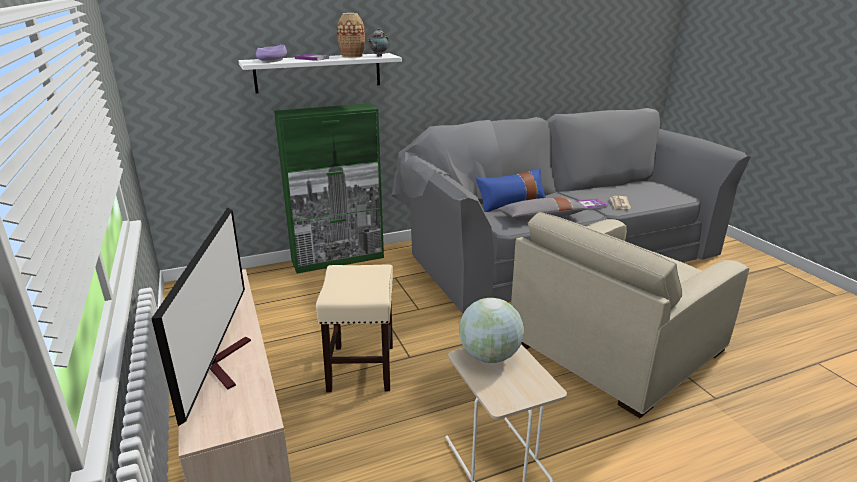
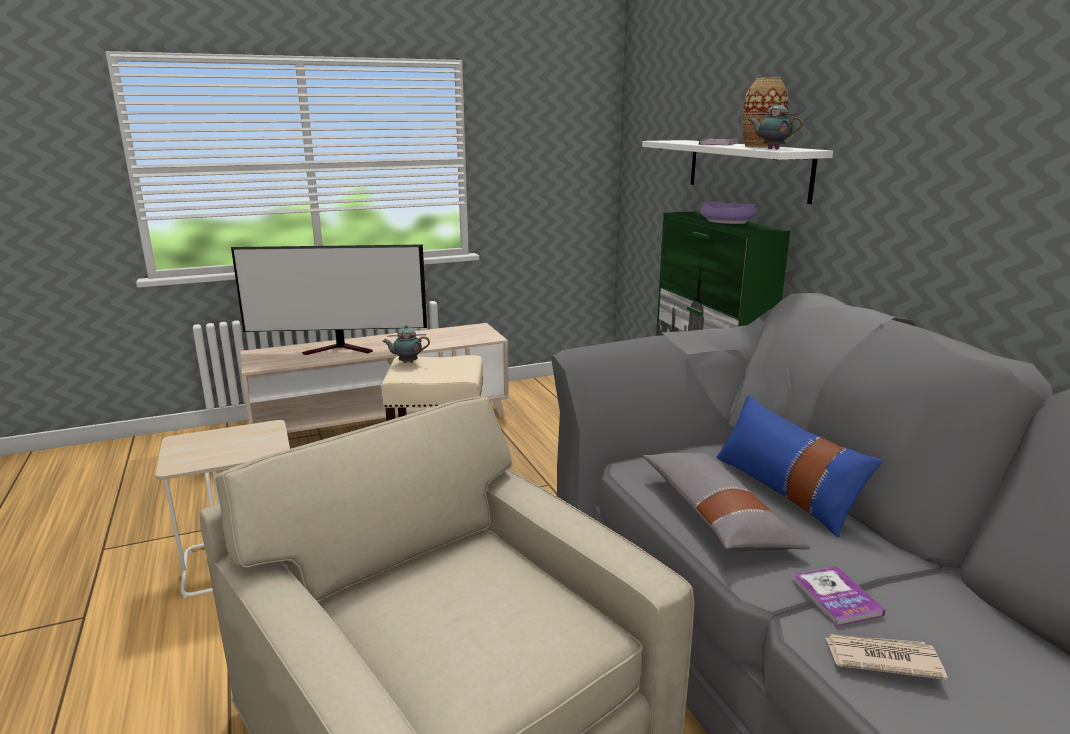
camera: 90 degrees right, 5 degrees down
(272, 61) = (682, 141): purple bowl -> purple bowl (727, 222)
(341, 294) = (406, 362): none -> teapot
(489, 356) = (259, 439): globe -> none

